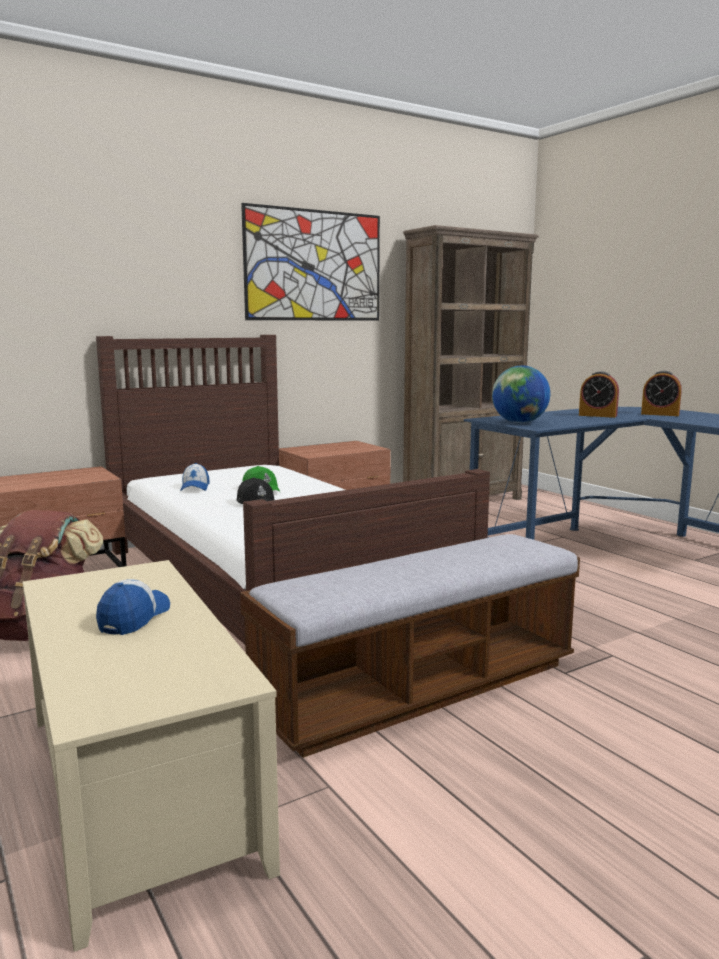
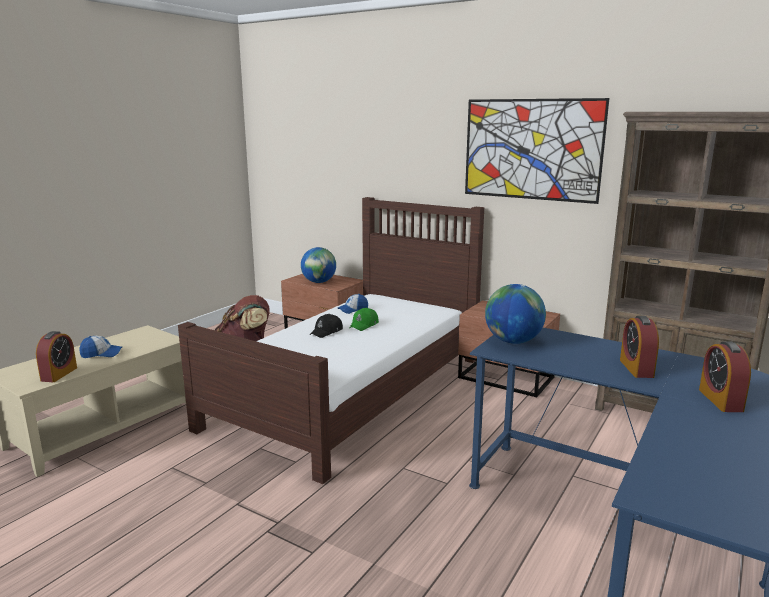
camera: 65 degrees right, 5 degrees up
(56, 480) = (319, 282): none -> globe
(197, 653) = (59, 374): none -> alarm clock
(420, 688) = (219, 476): bench -> none

